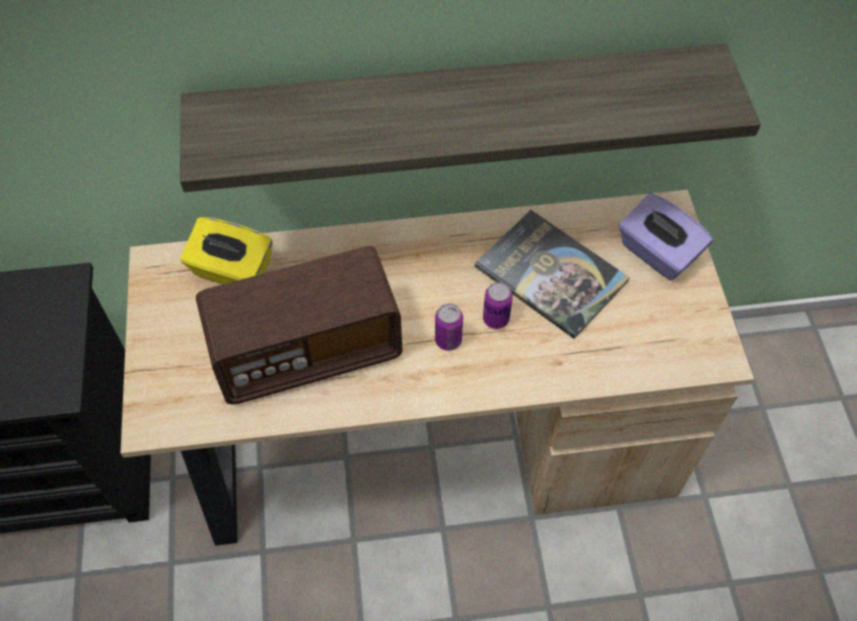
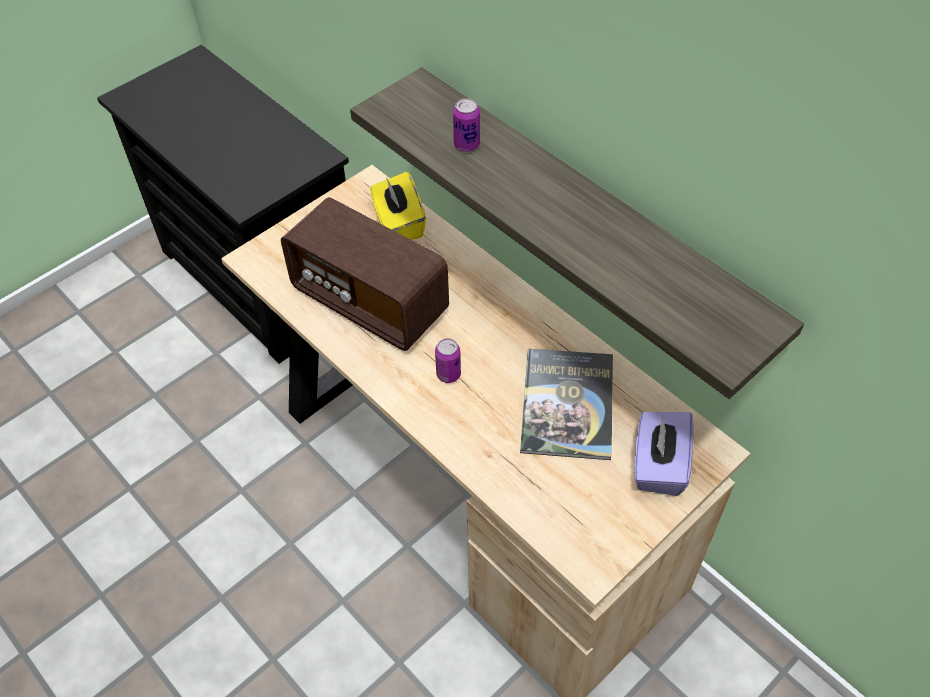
camera: 55 degrees right, 5 degrees down
(496, 319) = (493, 392): can -> can (466, 145)

